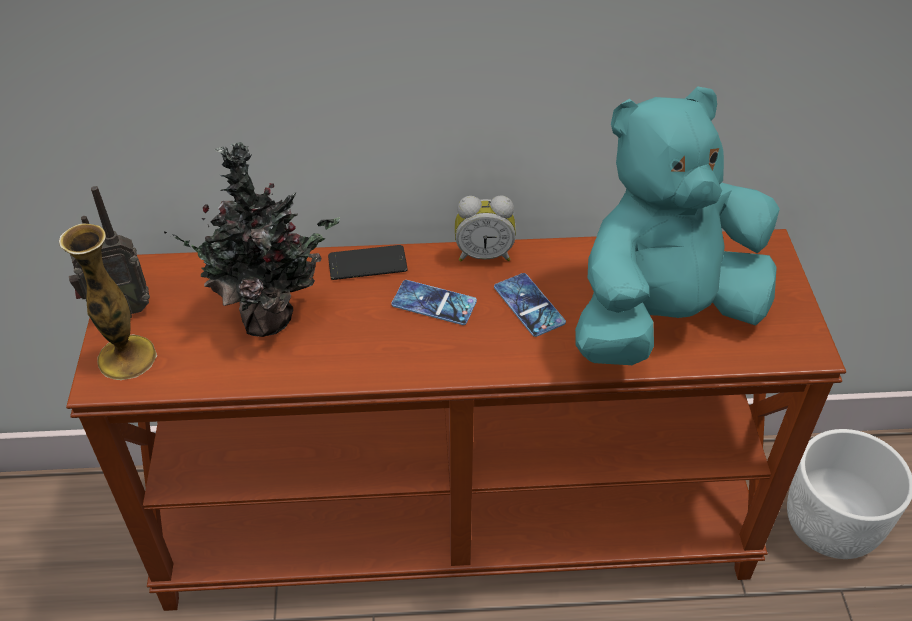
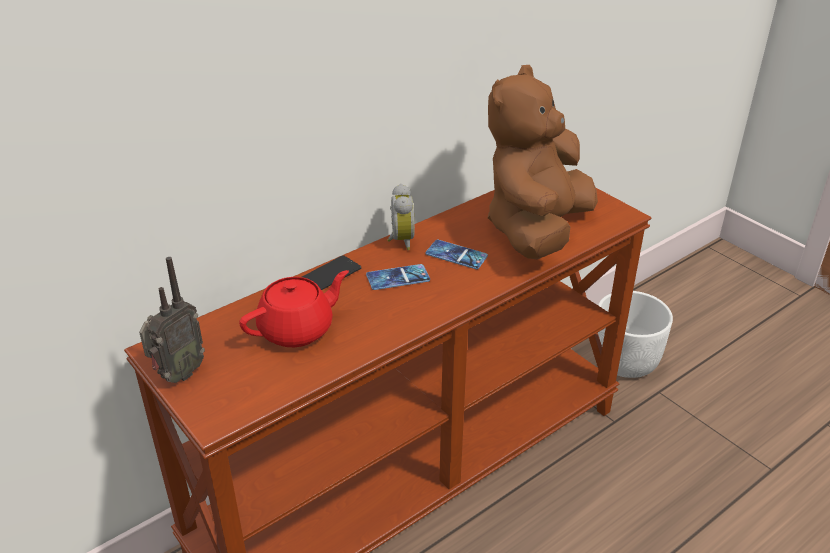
camera: 35 degrees left, 10 degrees down
(126, 357) = (217, 399): vase -> none
(271, 316) = (297, 329): potted plant -> red teapot
(484, 254) = (400, 240): alarm clock -> alarm clock turned 60 degrees counterclockwise
(662, 317) = (536, 230): turquoise plush toy -> brown plush toy

